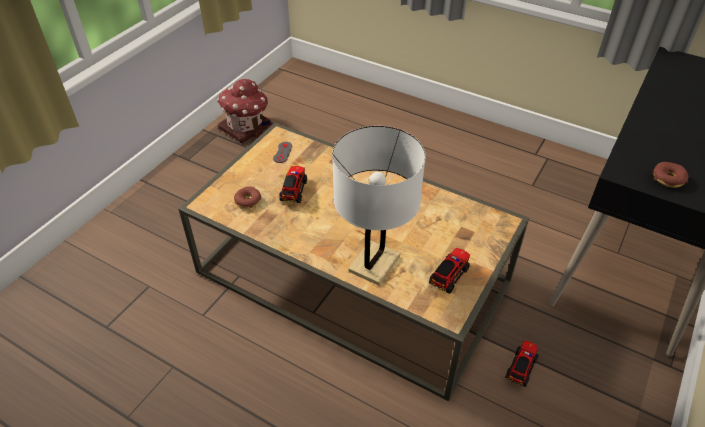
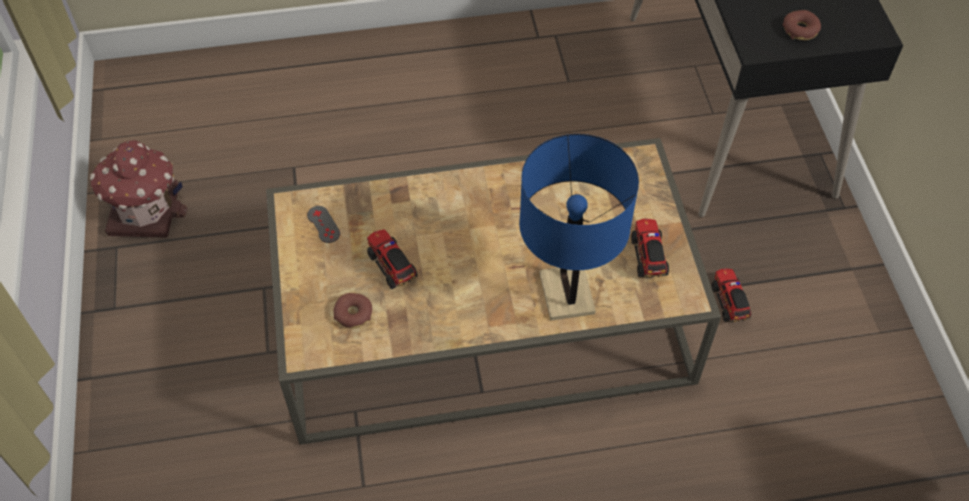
camera: 40 degrees left, 10 degrees up
(374, 263) = (566, 293): white table lamp -> blue table lamp

